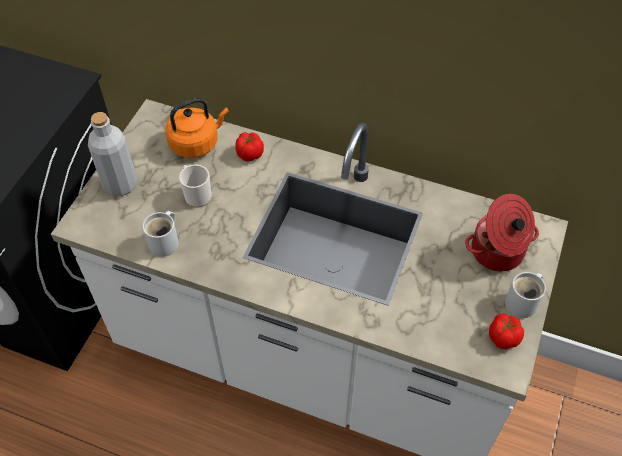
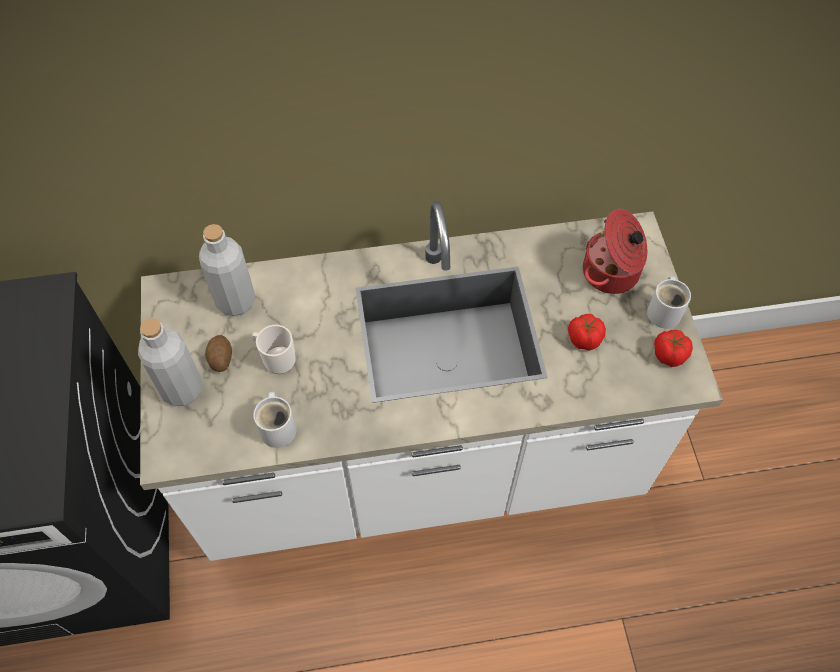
camera: 30 degrees left, 5 degrees up
(159, 177) = (220, 358): none -> potato
(196, 143) = (236, 301): orange kettle -> grey bottle
(249, 154) = (302, 286): tomato -> tomato (583, 338)

